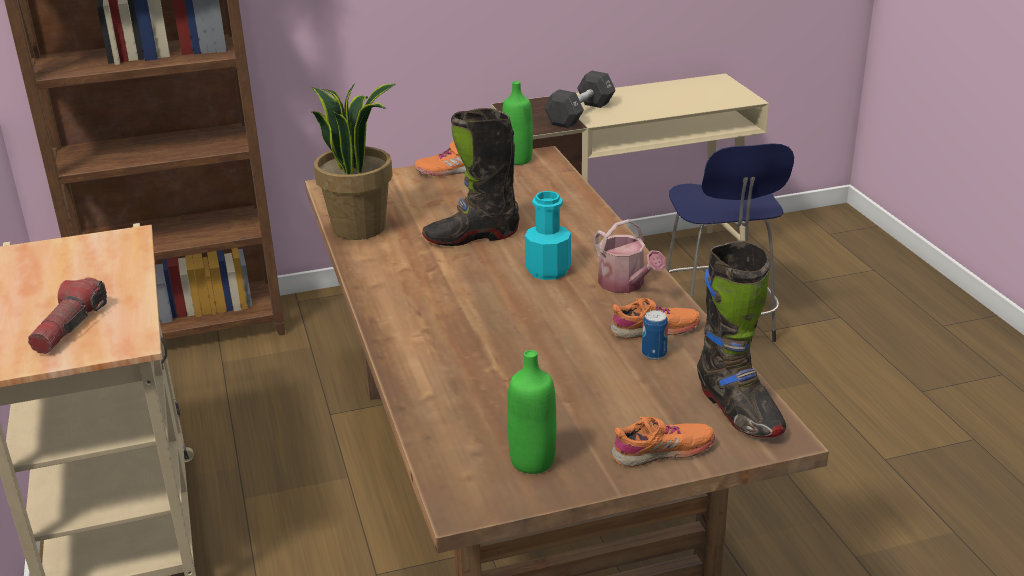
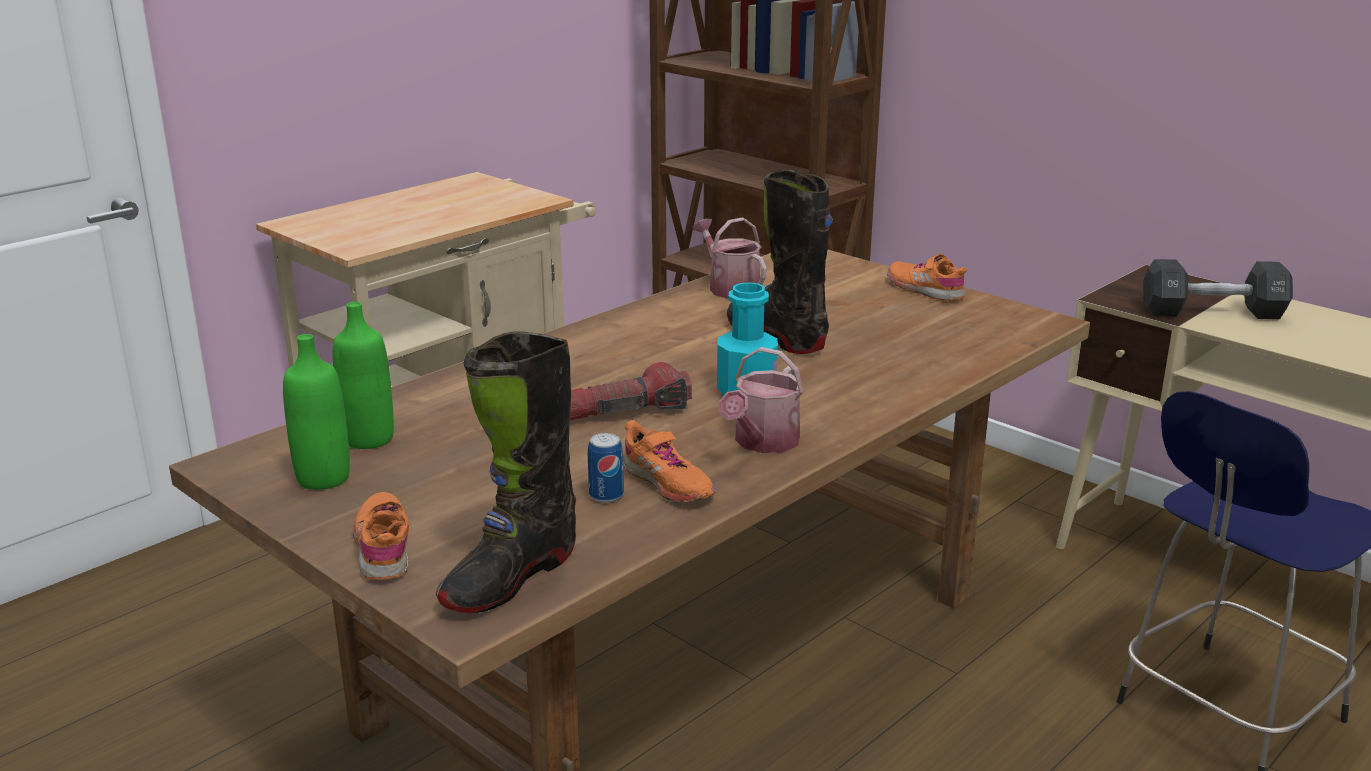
camera: 60 degrees right, 5 degrees down
(70, 327) = (366, 224): flashlight -> flashlight (626, 412)
(360, 227) = (730, 287): potted plant -> watering can
(518, 160) = (1012, 313): green bottle -> green bottle (369, 439)
(663, 451) = (384, 547): orange shoe -> orange shoe turned 150 degrees counterclockwise

